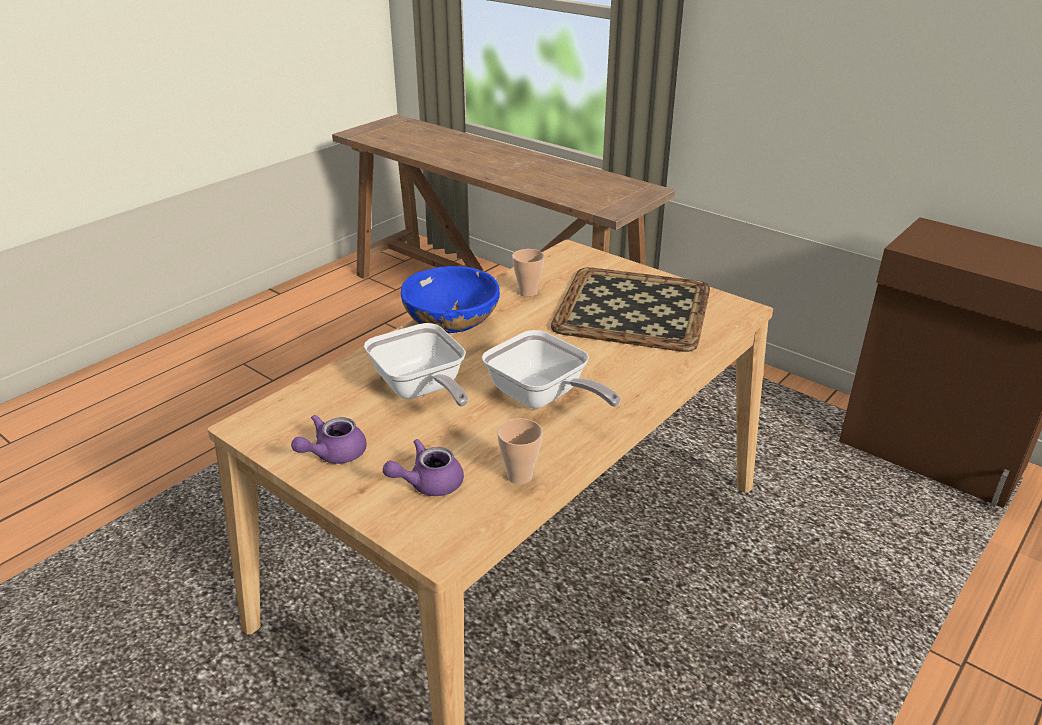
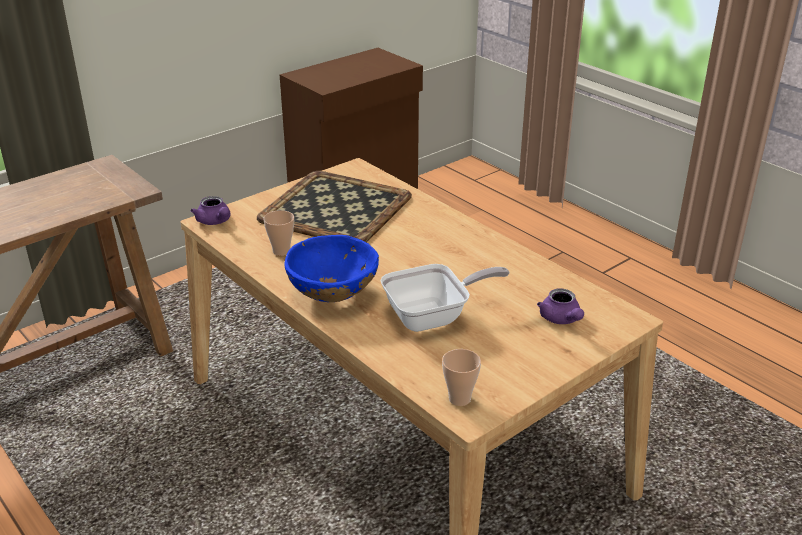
camera: 80 degrees left, 0 degrees up
(333, 454) = (520, 364): purple teapot -> purple teapot (215, 222)
(519, 476) = (554, 281): cup -> cup (459, 399)
(542, 398) = (458, 262): frying pan -> none

